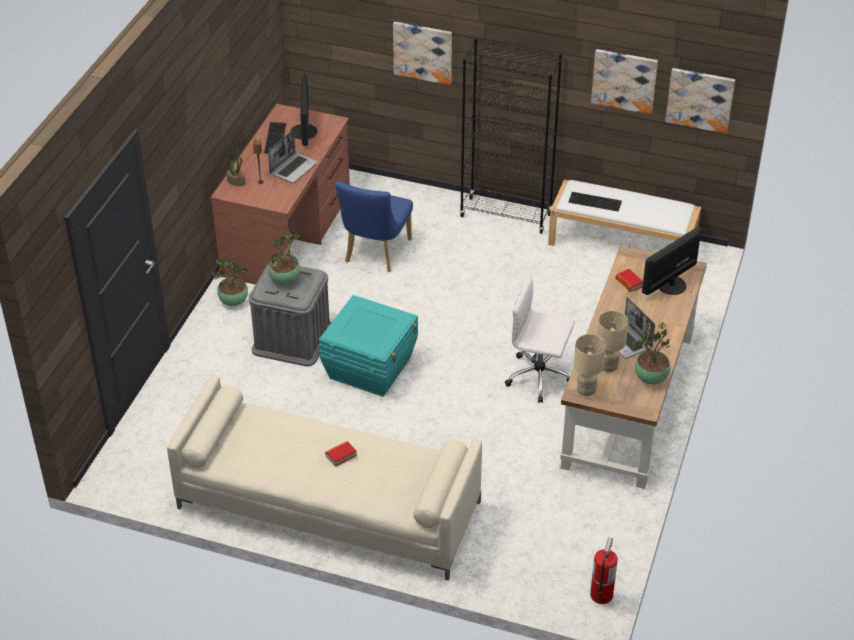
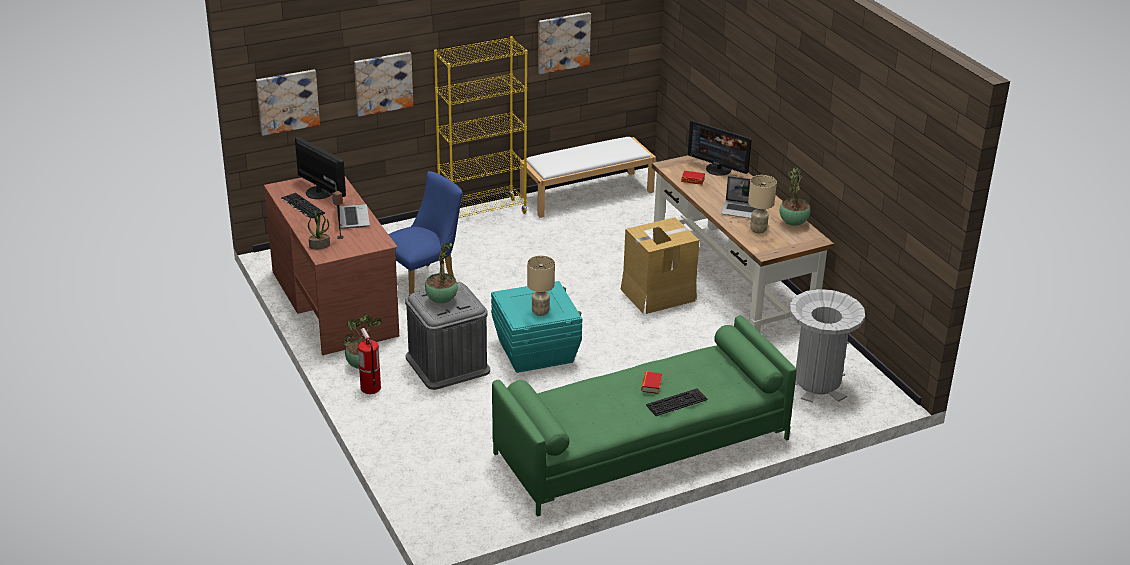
camera: 45 degrees left, 10 degrees down
(327, 505) = (641, 447): beige sofa -> green sofa
(375, 254) = (424, 281): blue chair -> blue chair turned 105 degrees counterclockwise
(506, 215) = (482, 214): black bookcase -> yellow bookcase
(540, 377) = (657, 294): white office chair -> cardboard box
(549, 548) = (817, 384): none -> grey trash can
(586, 390) = (767, 249): beige table lamp -> beige table lamp (540, 312)
(595, 201) = (566, 161): keyboard -> keyboard (676, 402)
(601, 594) = (885, 389): fire extinguisher -> fire extinguisher (370, 388)
(670, 284) = (718, 169): monitor -> monitor turned 60 degrees counterclockwise
(700, 99) = (624, 36): picture -> picture (287, 101)

